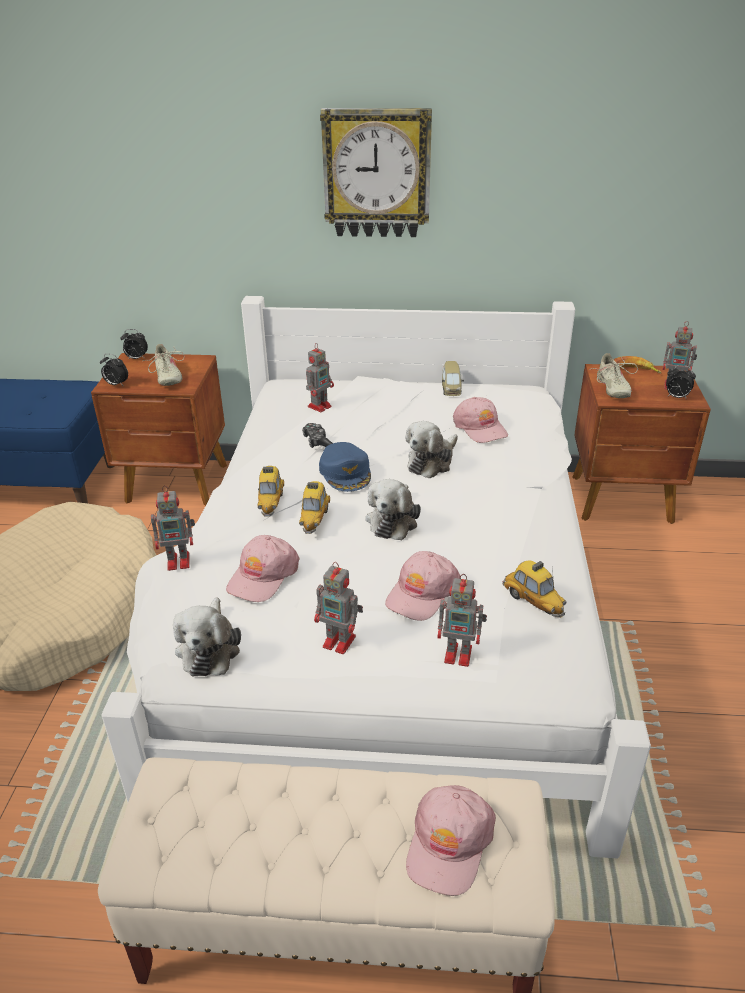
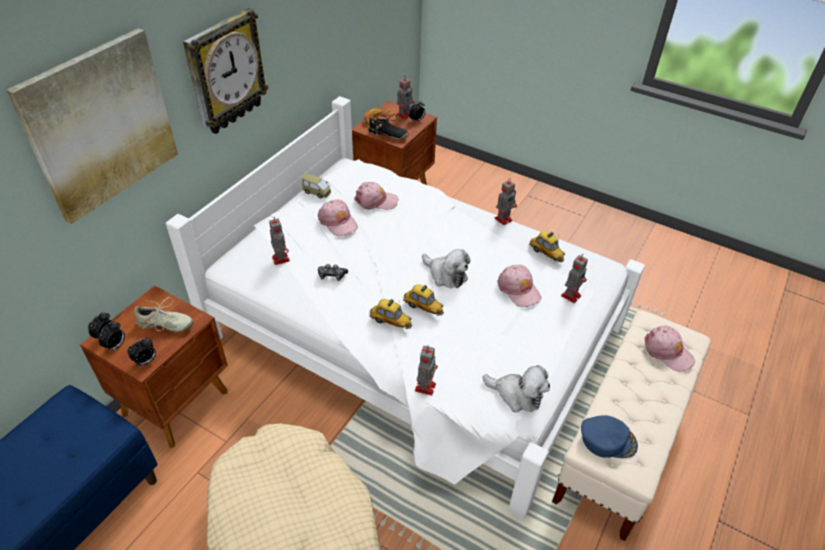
camera: 65 degrees left, 10 degrees up
(127, 366) = (116, 346): none -> alarm clock
(201, 152) = (101, 125): none -> picture
(263, 576) = (466, 349): pink cap -> pink cap (338, 222)
(341, 642) = (540, 336): toy robot -> toy robot (503, 219)
(346, 472) = (381, 275): blue cap -> blue cap (607, 439)
(431, 462) = (396, 235): plush toy -> none
(533, 601) = (546, 253): toy car -> toy car turned 60 degrees clockwise
(612, 388) = (388, 134): beige shoe -> black shoe

